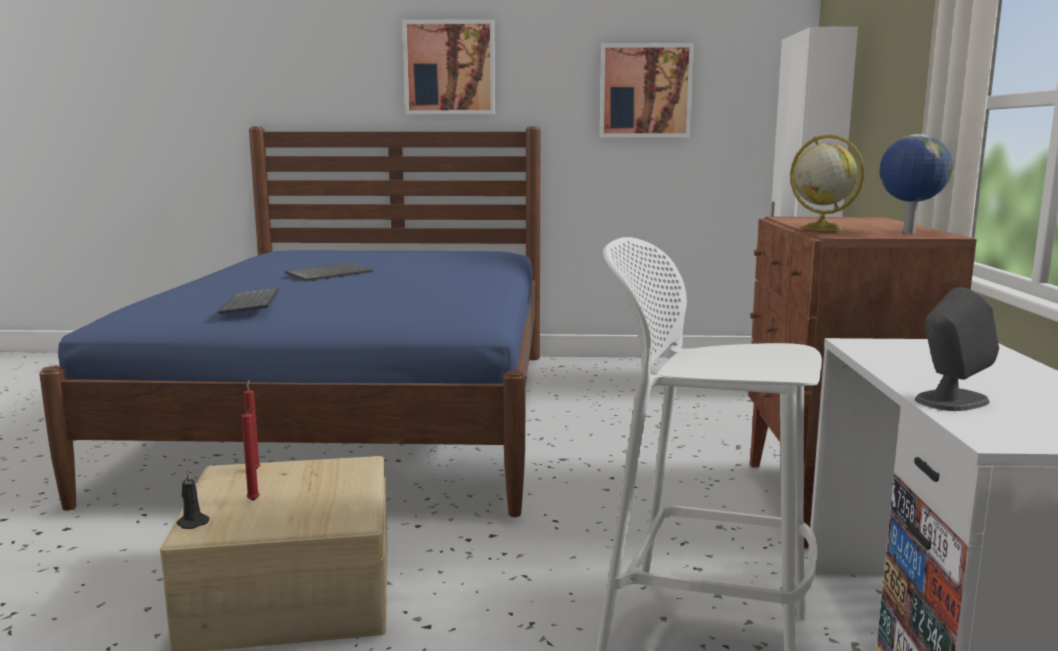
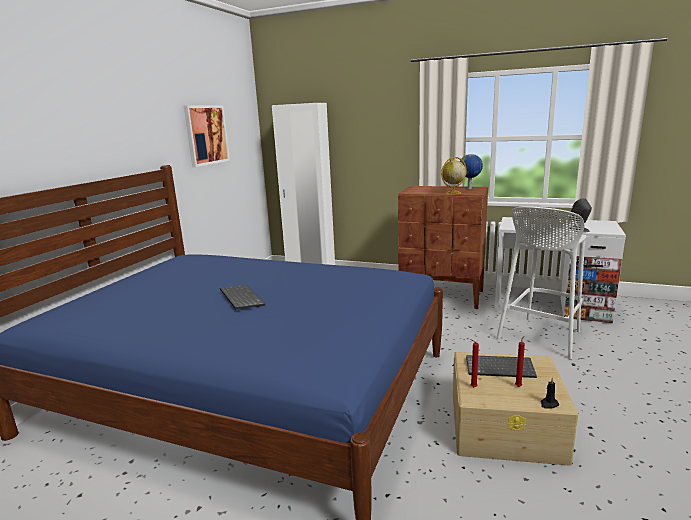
camera: 70 degrees left, 5 degrees up
(252, 304) = (342, 320): keyboard -> keyboard (500, 367)
(449, 68) = (102, 125): picture -> none

